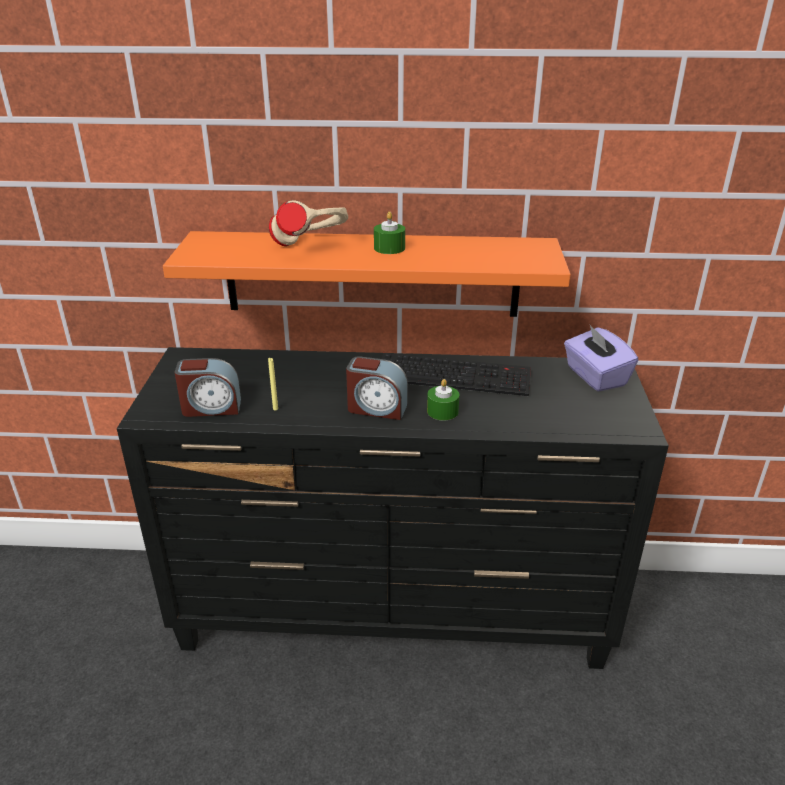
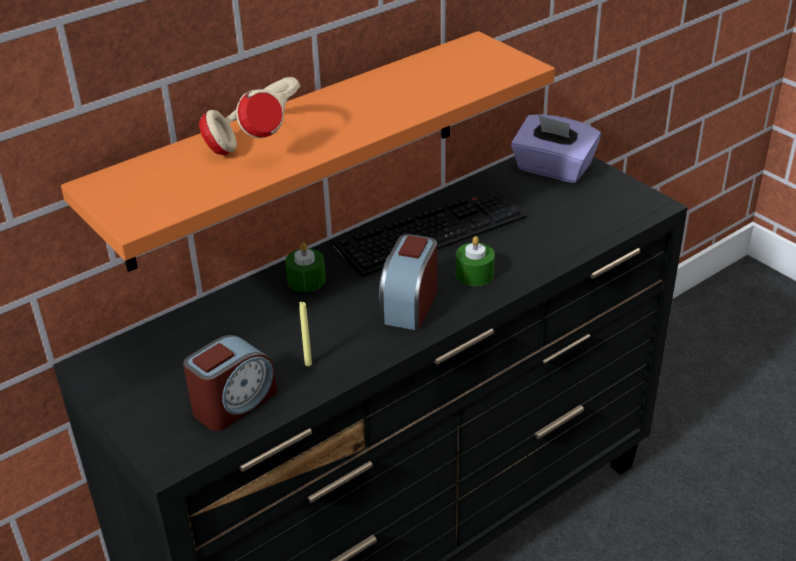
camera: 40 degrees left, 5 degrees up
(376, 408) = (410, 305): alarm clock -> alarm clock turned 135 degrees clockwise
(389, 248) = (344, 108): green candle -> green candle (306, 280)

